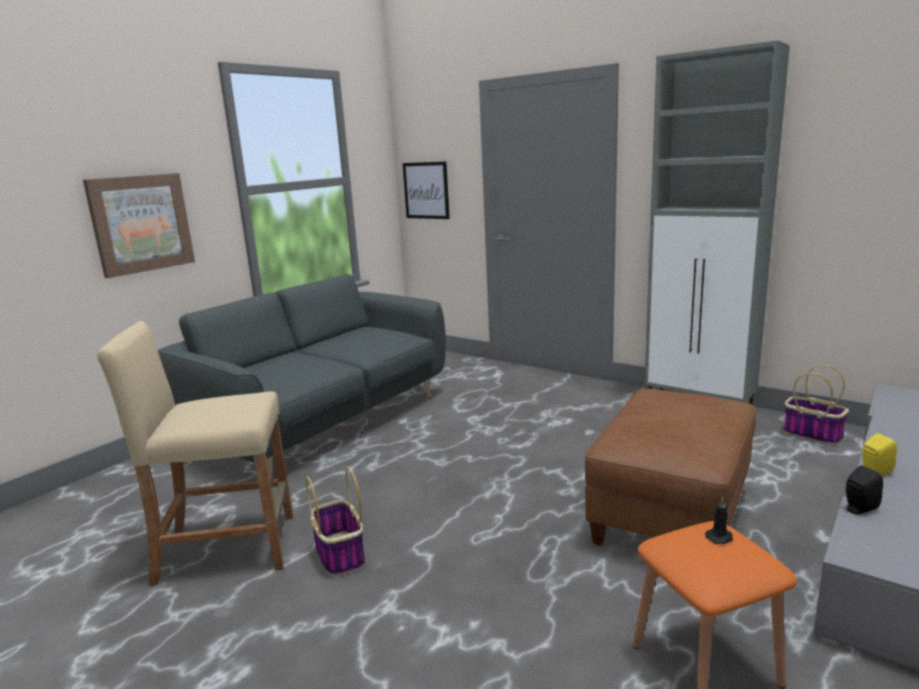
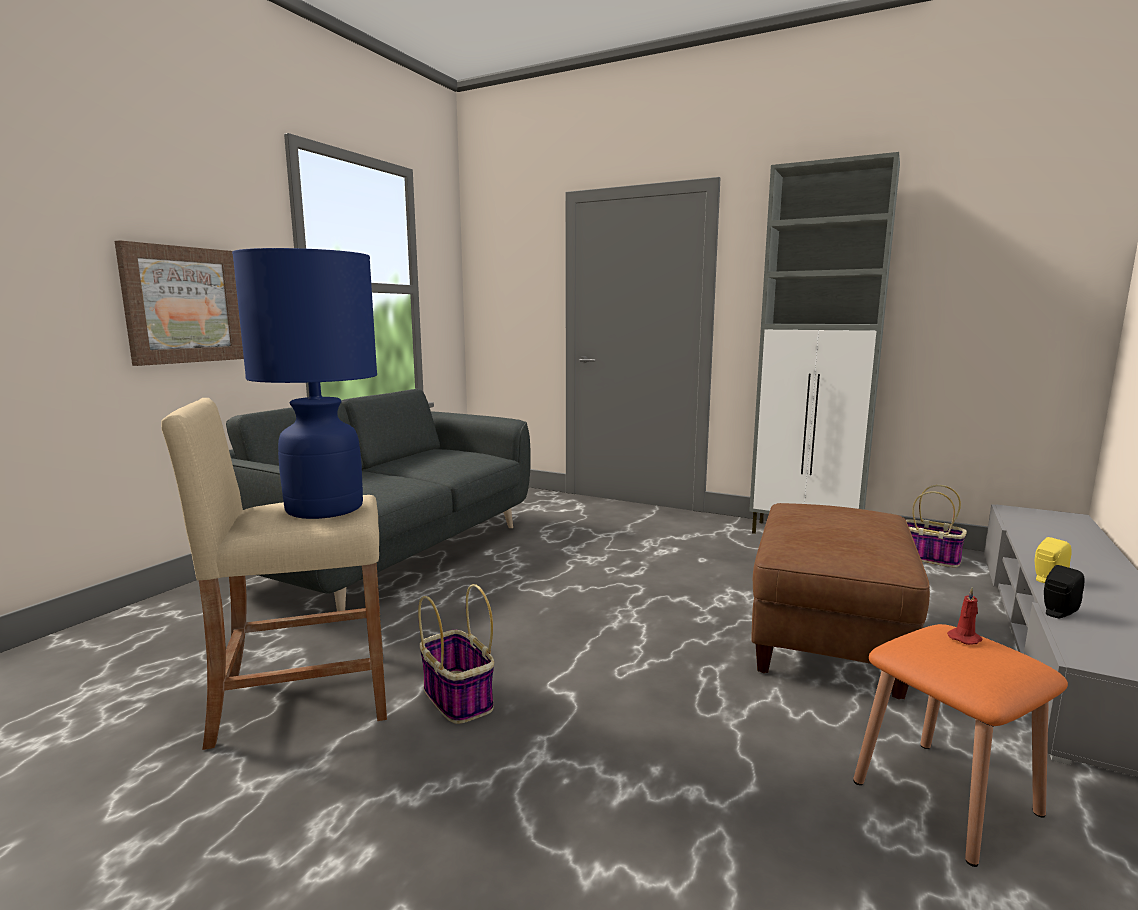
camera: 10 degrees left, 5 degrees down
(228, 408) = (324, 508): none -> blue table lamp
(426, 190) = (499, 308): picture -> none
(720, 537) = (965, 638): black candle -> red candle

